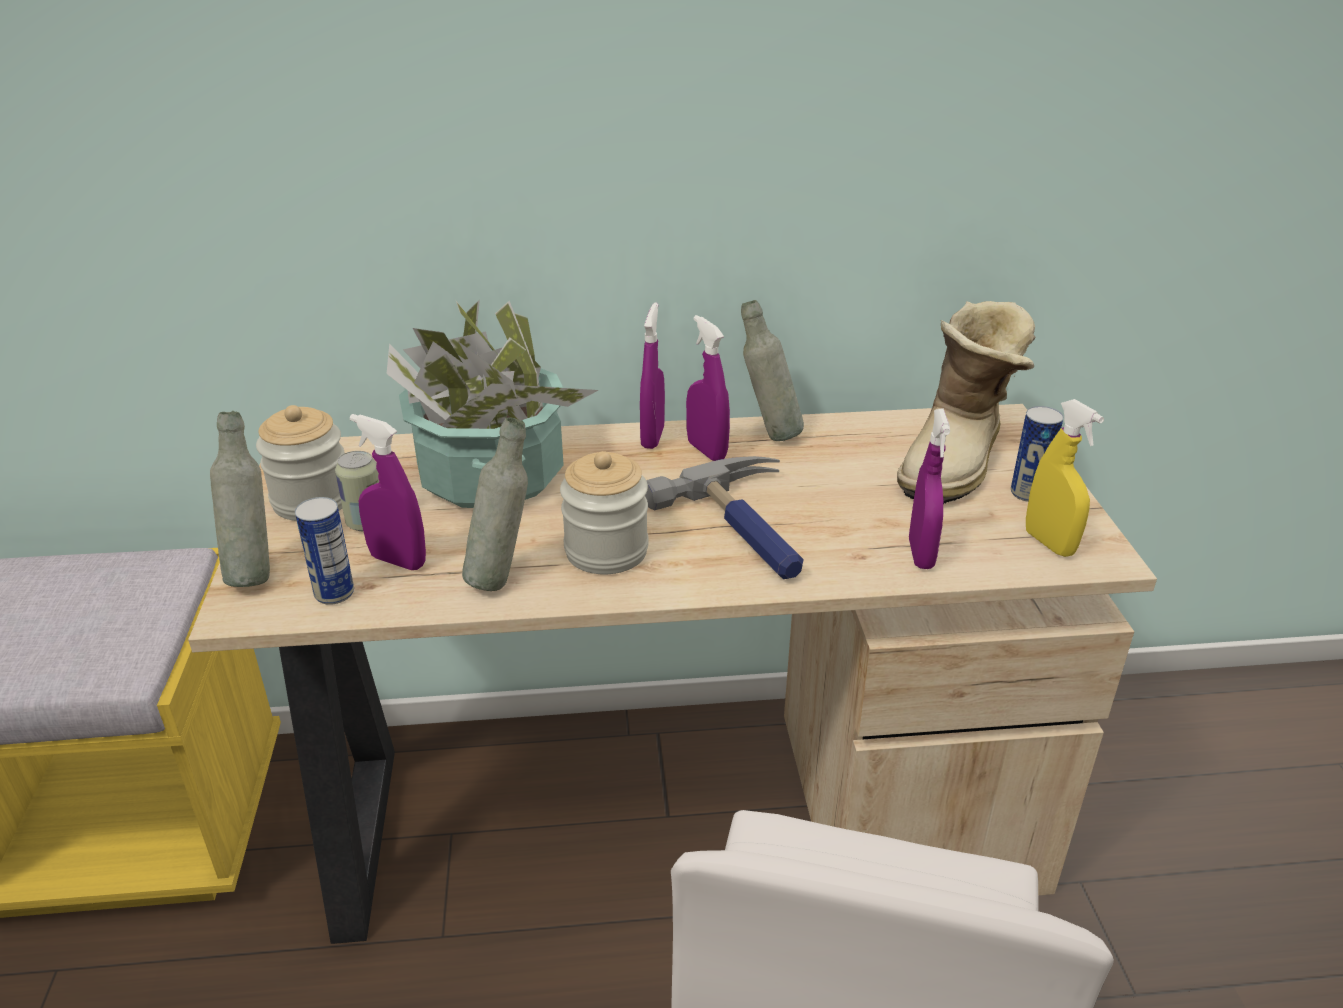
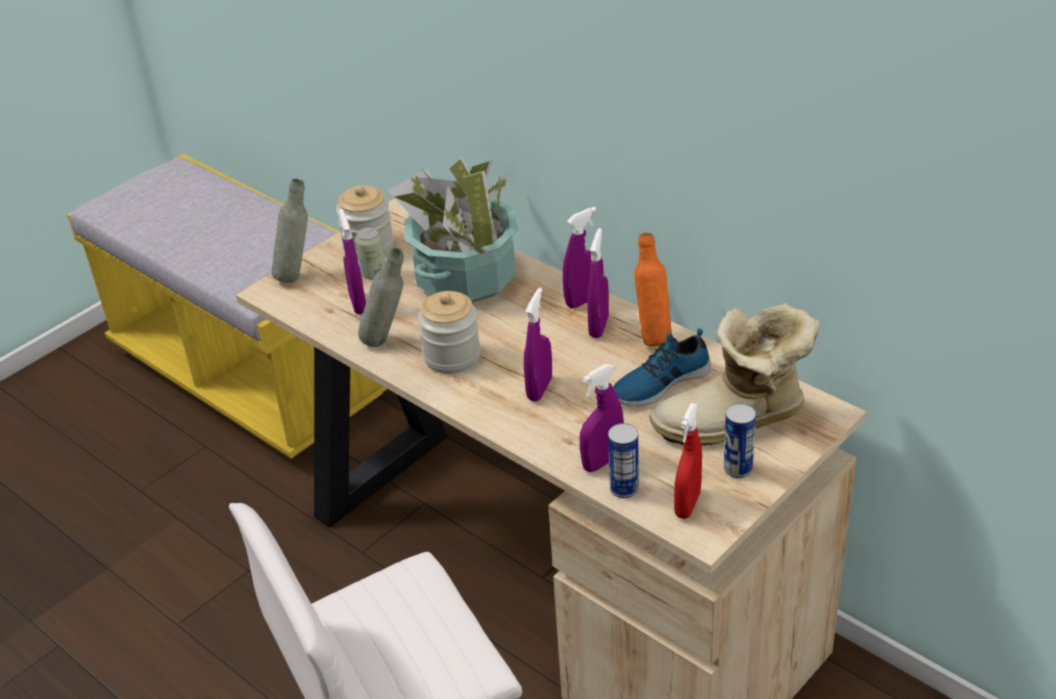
camera: 50 degrees right, 5 degrees up
(334, 593) = (312, 306): can -> can (624, 489)
(749, 529) = (539, 389): hammer -> purple spray bottle
(768, 434) = (652, 336): grey bottle -> orange bottle
(843, 465) = (659, 383): none -> shoe
(1049, 543) = (687, 504): yellow spray bottle -> red spray bottle

